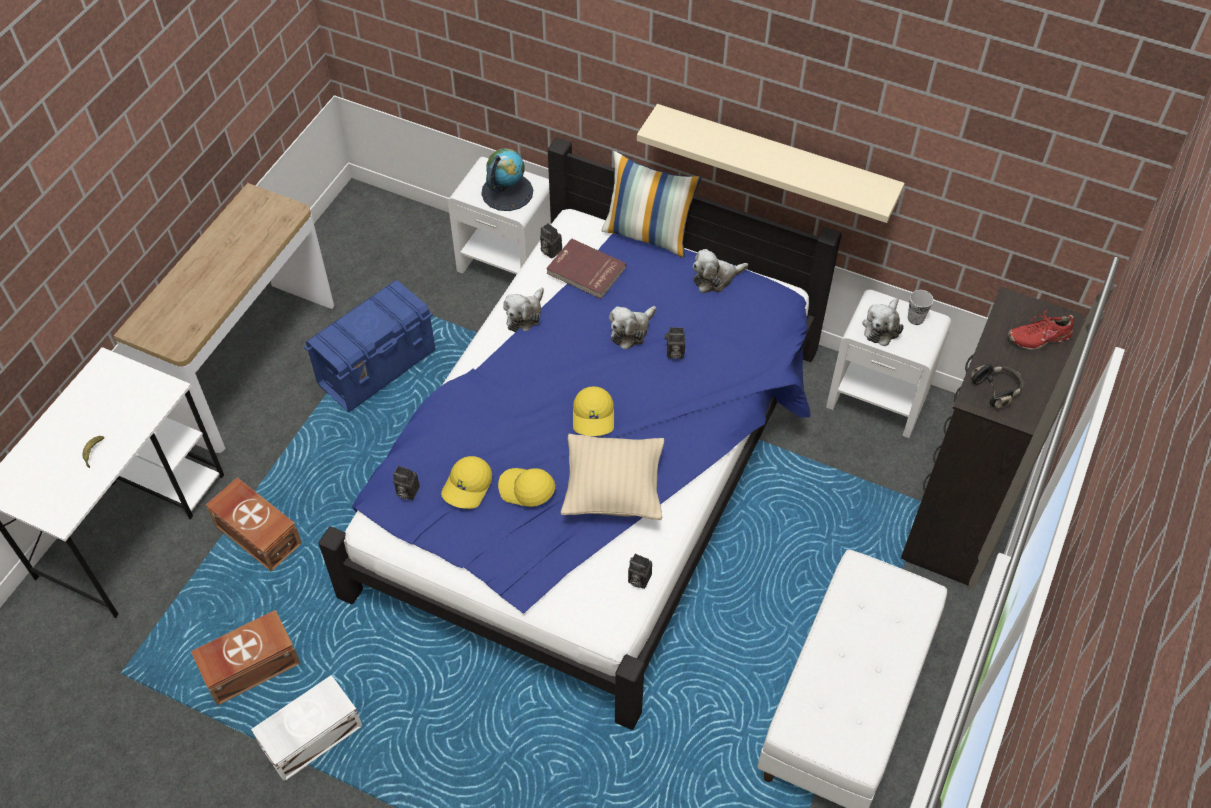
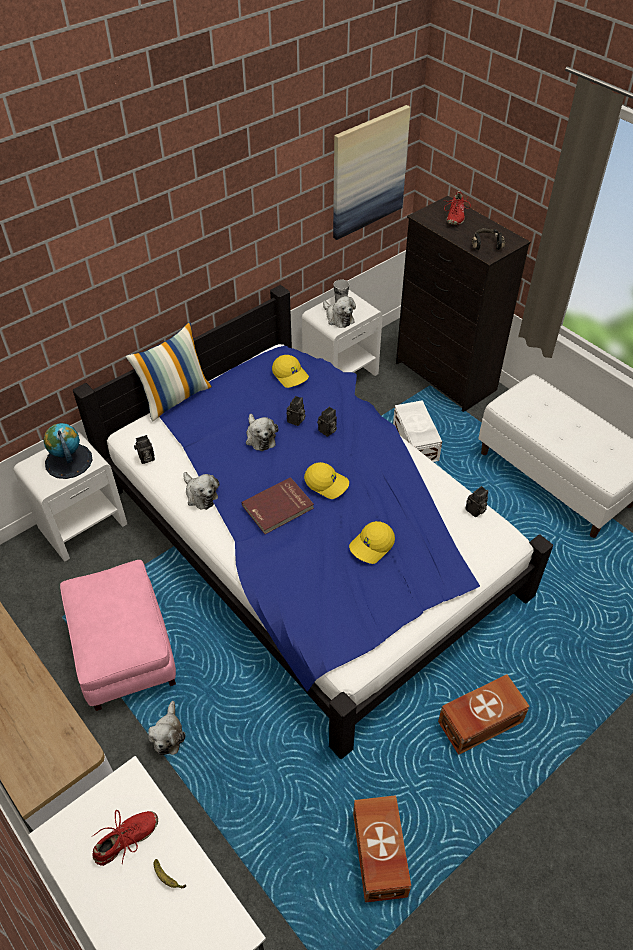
camera: 65 degrees left, 5 degrees down
(116, 411) = (126, 840): none -> red shoe
(258, 533) = (242, 806): brown storage box -> brown storage box (478, 722)
(310, 736) = (465, 823): white storage box -> white storage box (414, 444)
(378, 368) = (124, 652): blue storage box -> pink ottoman
(406, 492) = (333, 627): camera -> camera (327, 431)
(468, 487) = (350, 583): yellow cap -> yellow cap (291, 375)
(585, 271) = (186, 442): red book -> red book (278, 508)
(613, 490) = (396, 496): beige pillow -> none
(715, 278) = (243, 378): plush toy -> plush toy (168, 735)
(775, 160) = (226, 268): beige shelf -> none
(1029, 206) = (368, 172): none -> picture

